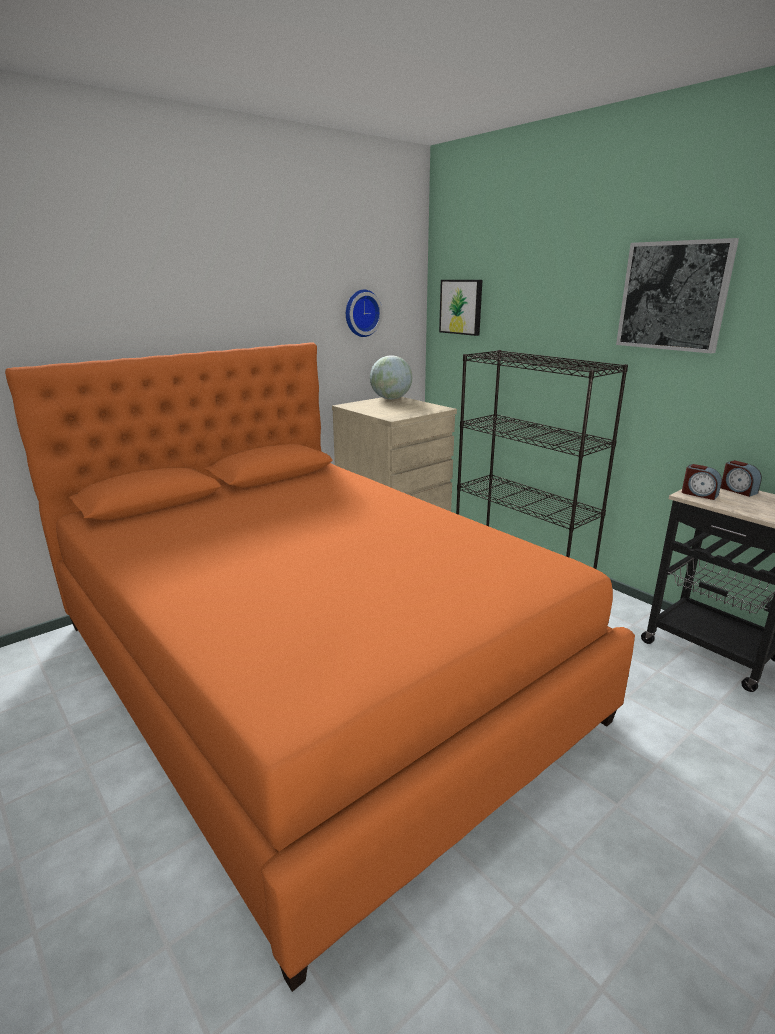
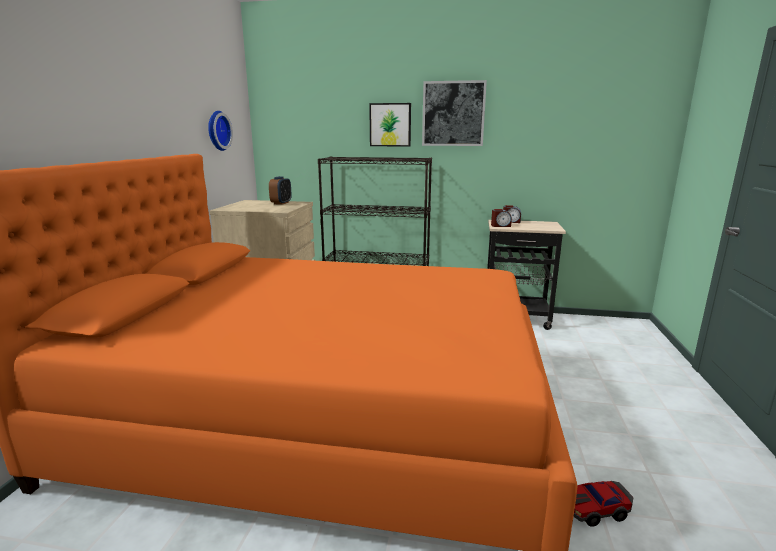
camera: 40 degrees left, 5 degrees down
(391, 399) = (248, 202): globe -> none
(417, 406) = (281, 203): none -> alarm clock
(446, 967) = (595, 509): none -> toy car
(461, 307) = (288, 127): picture -> picture (390, 125)

